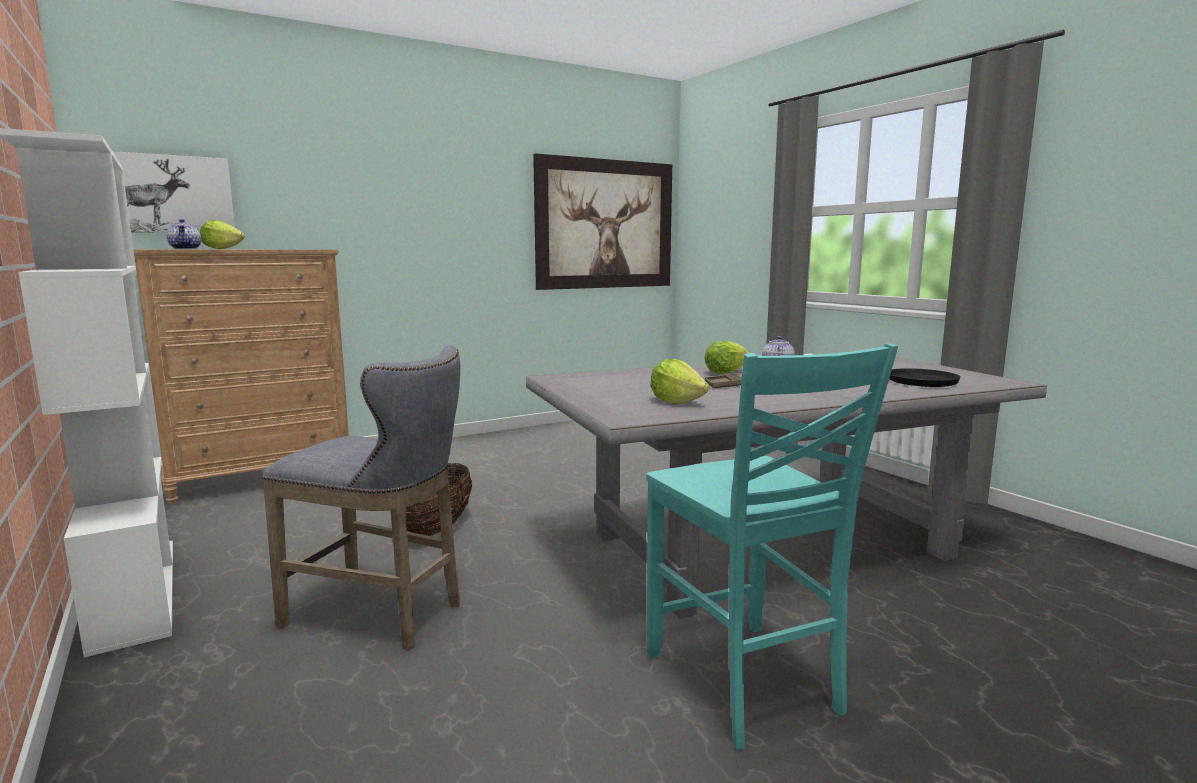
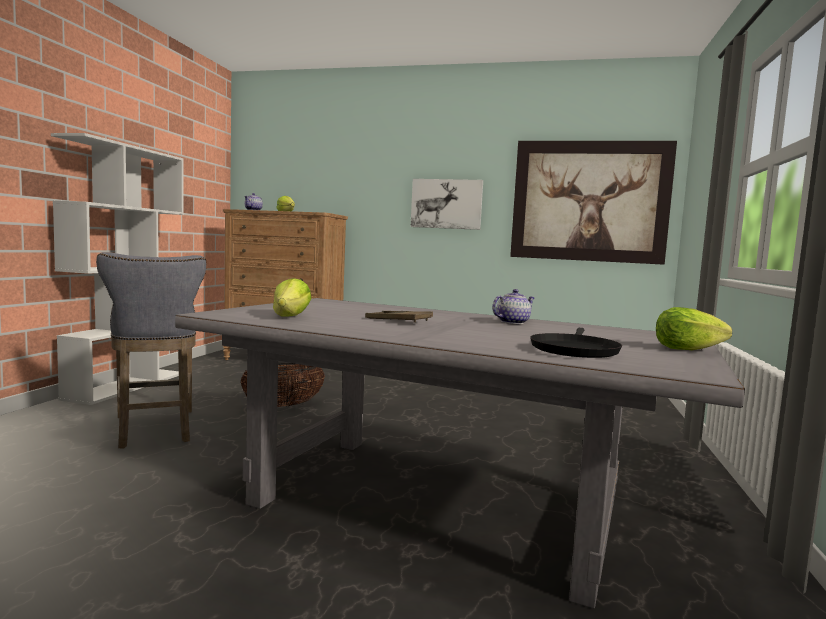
camera: 45 degrees right, 5 degrees down
(169, 194) = (273, 181): picture -> picture (446, 204)
(725, 372) = (442, 316): lettuce -> lettuce (686, 349)
(745, 684) = (162, 556): turquoise chair -> none

